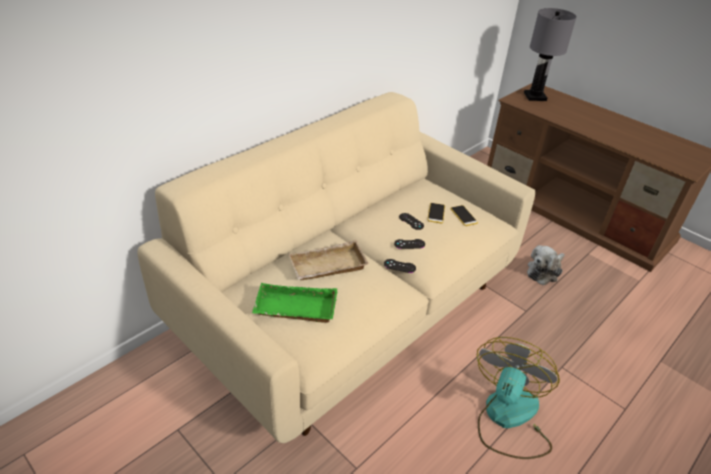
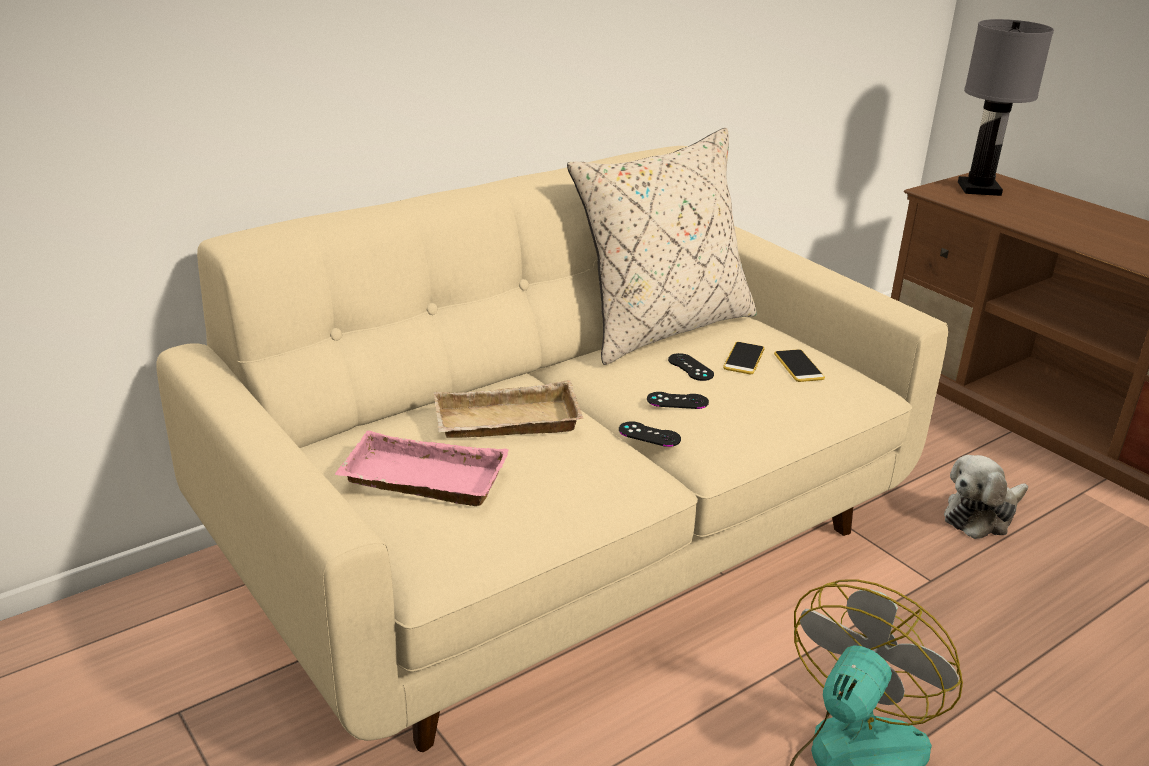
camera: 10 degrees right, 10 degrees down
(294, 309) = (420, 481): green tray -> pink tray
(390, 195) = (661, 327): none -> beige pillow

